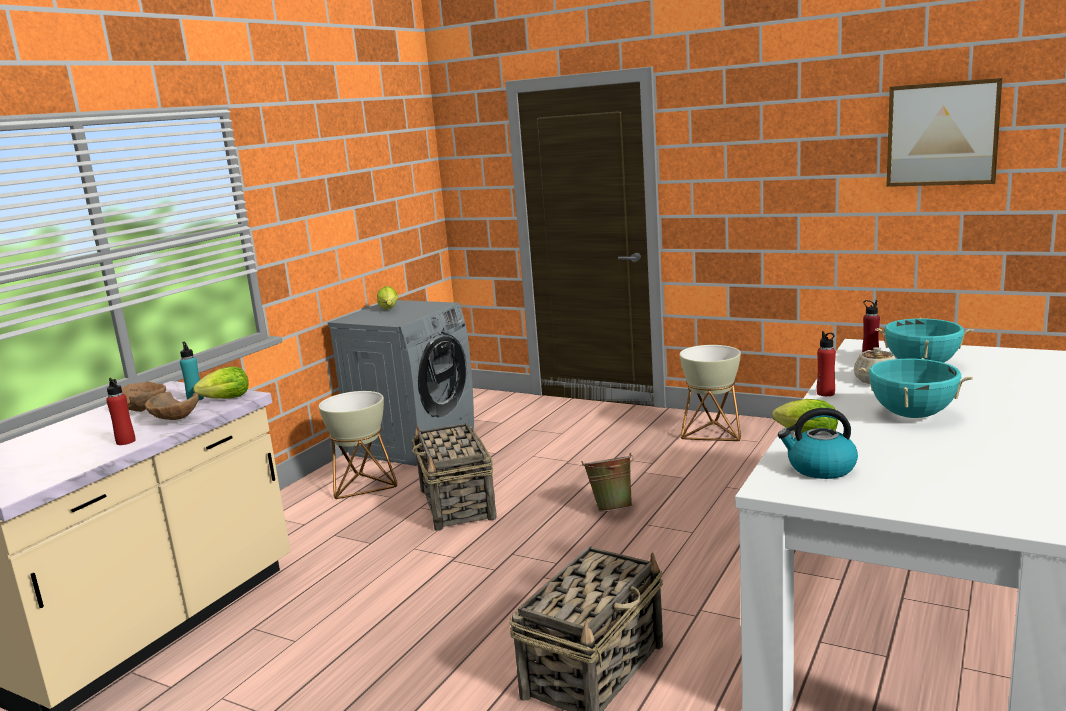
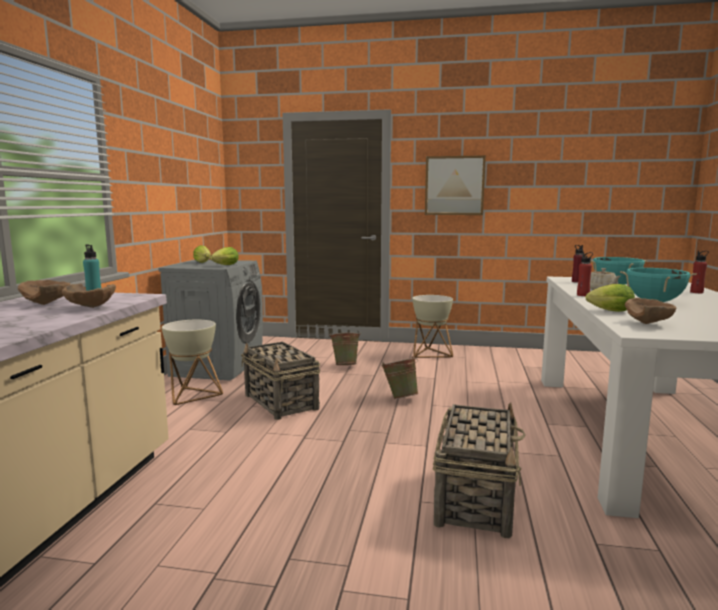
camera: 20 degrees left, 5 degrees down
(126, 441) = (51, 320): red bottle -> red bottle (696, 292)
(223, 400) = (124, 297): lettuce -> lettuce (224, 265)
(576, 448) = (345, 365): none -> green bucket
(820, 468) = (649, 323): kettle -> brown bowl
(942, 134) = (573, 162): picture -> picture (454, 185)

